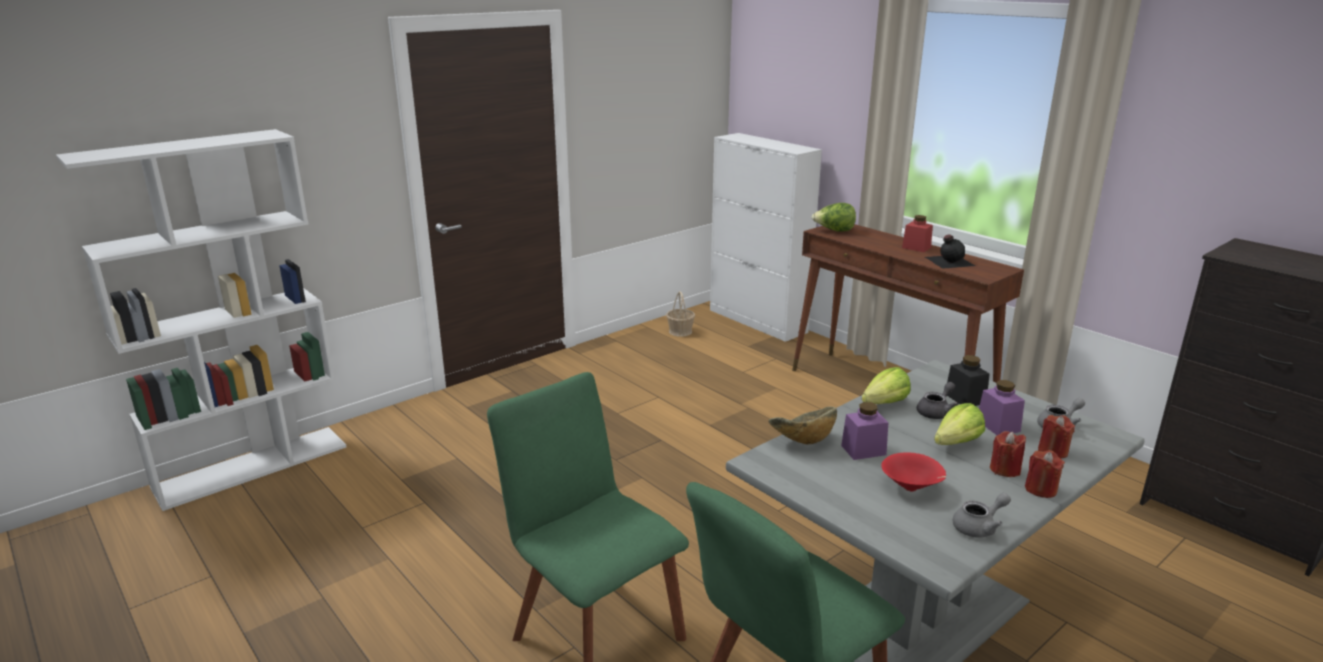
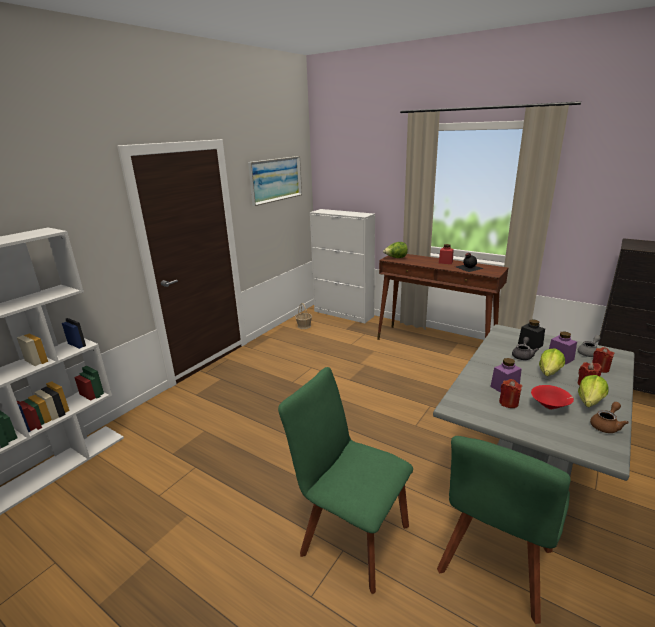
camera: 15 degrees left, 0 degrees up
(655, 78) = (276, 179): none -> picture
(802, 442) = (467, 388): bowl -> none
(880, 405) = (490, 356): lettuce -> lettuce (588, 404)
(979, 527) = (606, 425): grey teapot -> brown teapot
(1040, 489) = (615, 393): red candle -> red candle (508, 403)

